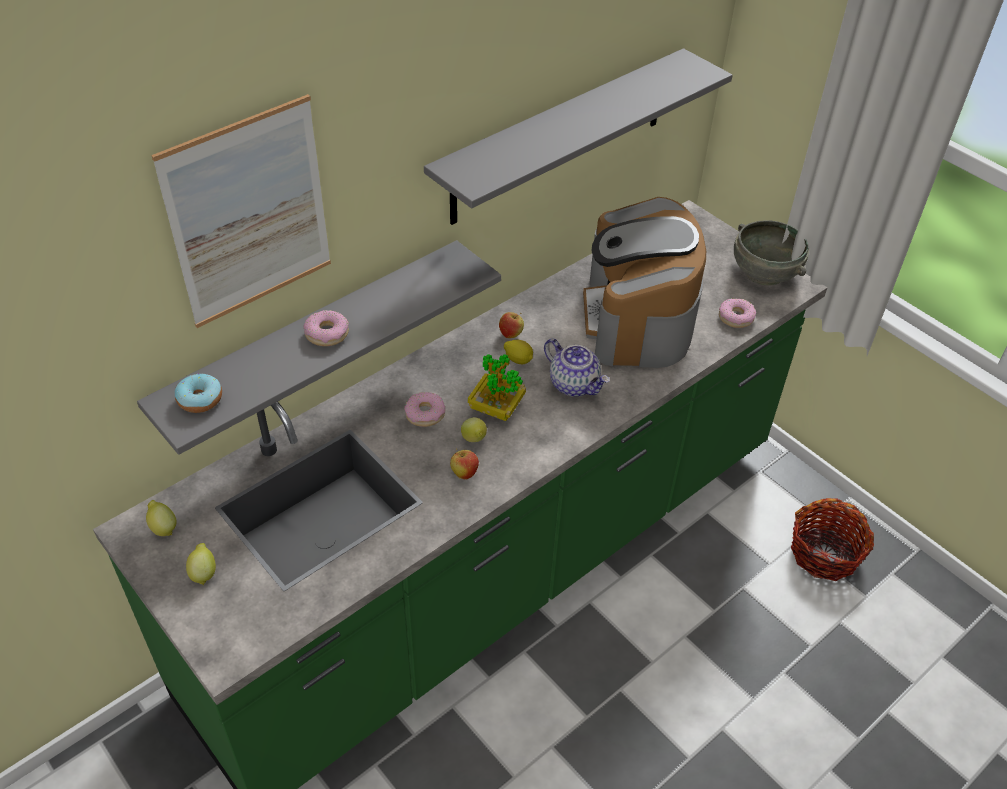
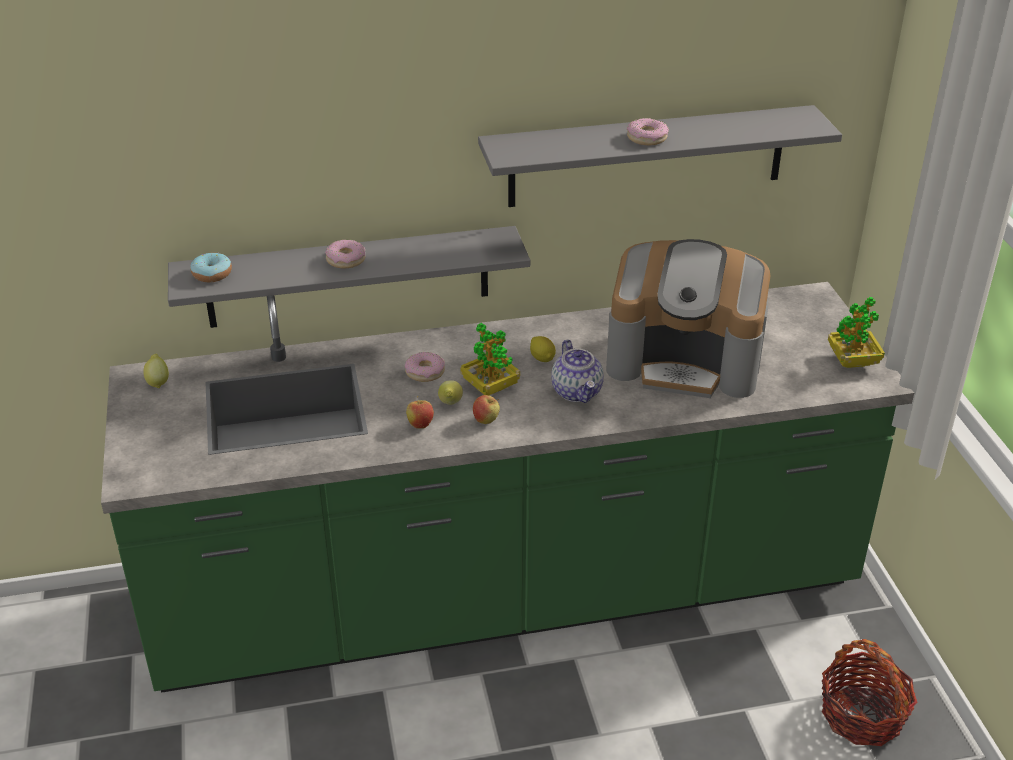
camera: 30 degrees right, 10 degrees down
(204, 573) = (161, 421): lemon -> none
(249, 214) = (291, 125): picture -> none
(511, 334) = (552, 338): apple -> apple (486, 421)
(638, 318) = (685, 360): coffee machine -> coffee machine turned 105 degrees counterclockwise
(735, 317) = (787, 388): donut -> donut (647, 138)
(763, 273) = (852, 361): grey bowl -> potted plant

